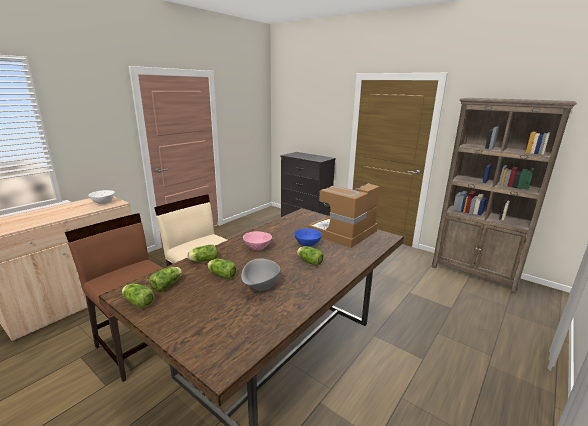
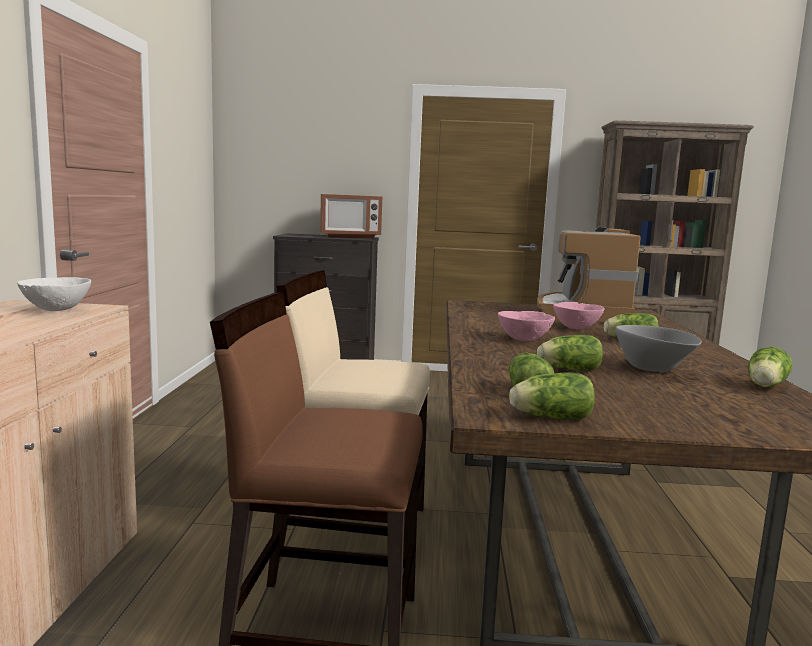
camera: 35 degrees left, 10 degrees down
(202, 260) = (489, 362): lettuce -> lettuce (765, 386)
(307, 245) = (577, 328): blue bowl -> pink bowl
(318, 157) = (350, 237): none -> microwave

